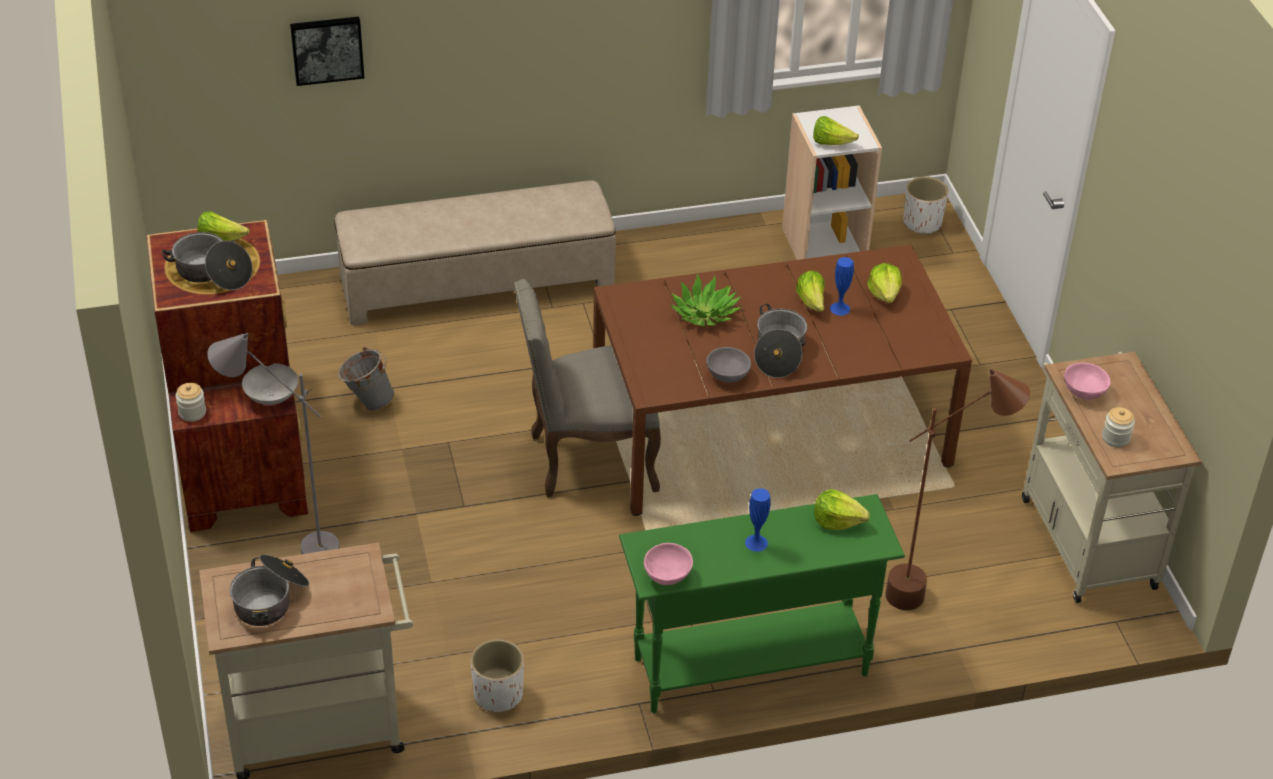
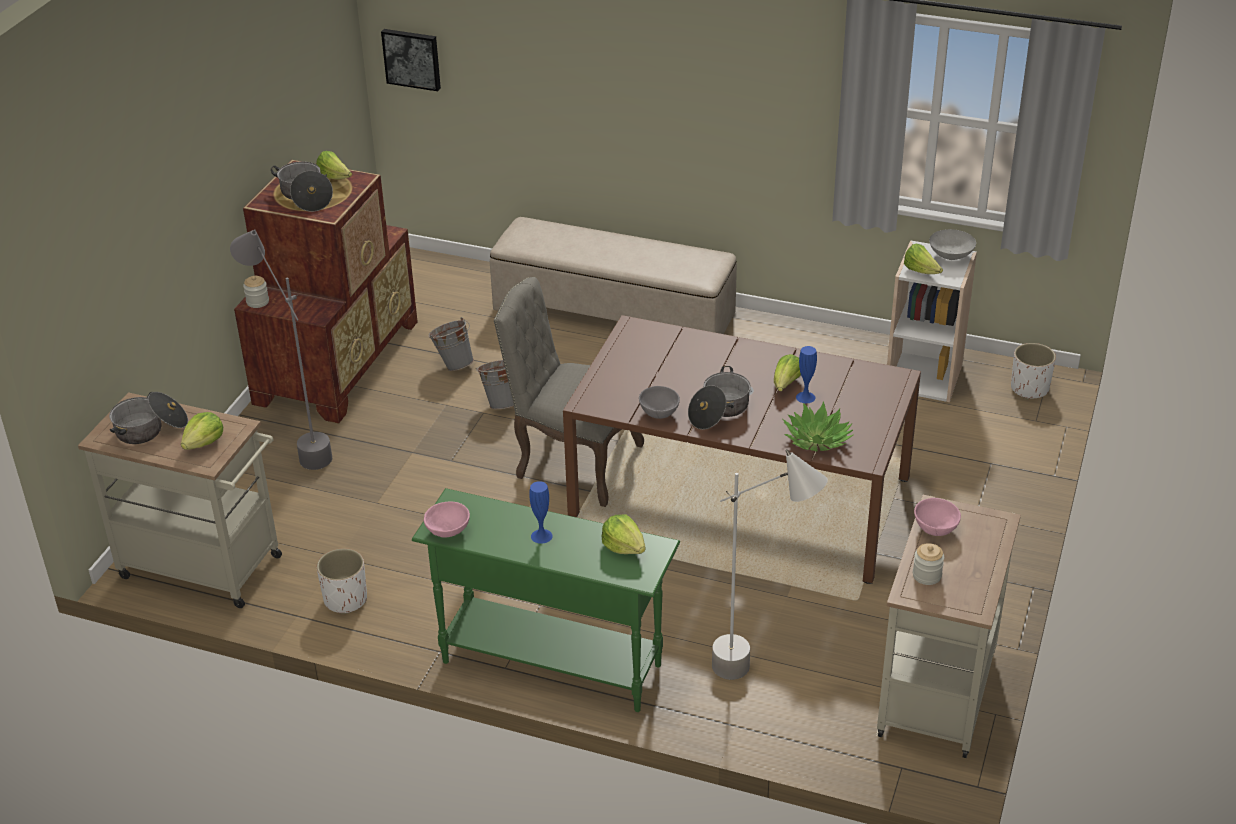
camera: 35 degrees right, 5 degrees down
(271, 398) = (318, 311): grey bowl -> grey bowl (950, 256)
(327, 49) = (517, 68): picture -> picture (412, 58)
(456, 424) = (501, 402): none -> grey bucket
(704, 313) = (689, 362): potted plant -> potted plant (817, 440)
(884, 294) = (856, 399): lettuce -> lettuce (204, 443)
(936, 592) = (761, 674): brown floor lamp -> grey floor lamp

